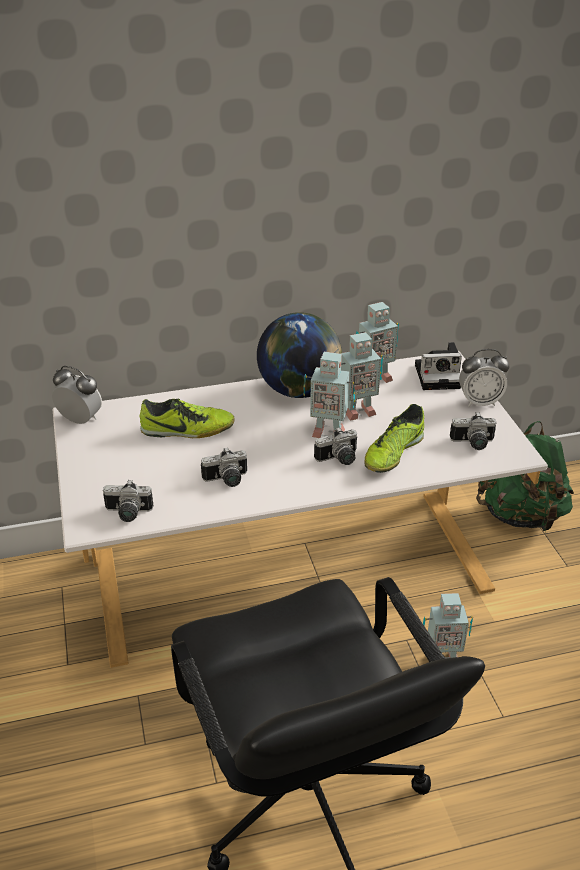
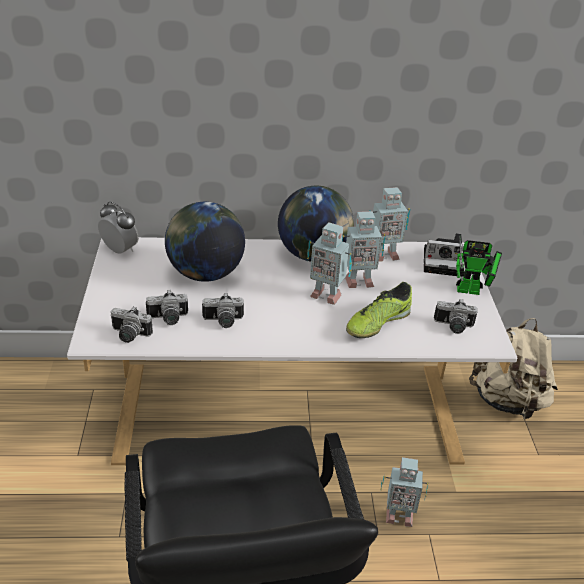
camera: 10 degrees right, 0 degrees up
(187, 430) = (205, 273): shoe -> globe
(339, 459) = (327, 320): camera -> camera (168, 319)
(479, 402) = (472, 291): alarm clock -> toy robot
(521, 516) = (508, 401): green backpack -> beige backpack

